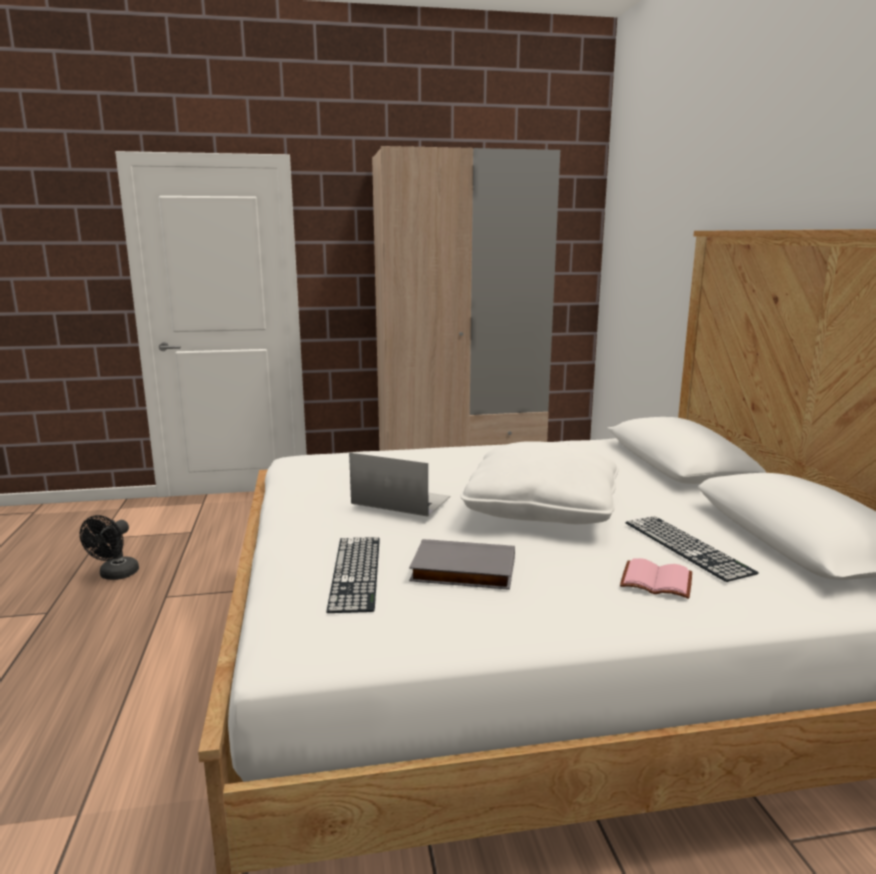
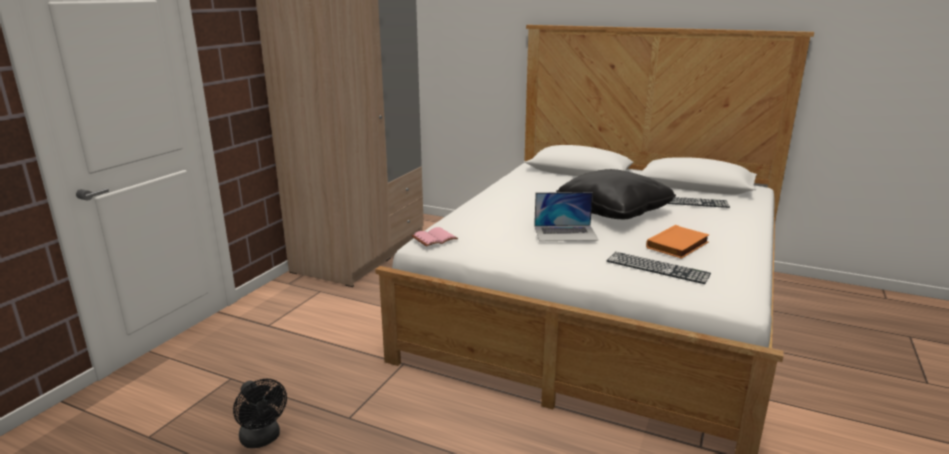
camera: 55 degrees left, 5 degrees up
(400, 500) = (565, 233): laptop -> laptop turned 150 degrees counterclockwise
(462, 571) = (678, 245): grey book -> orange book
(541, 509) = (613, 211): white pillow -> black pillow
(657, 580) = (717, 217): pink book -> pink book (434, 238)

